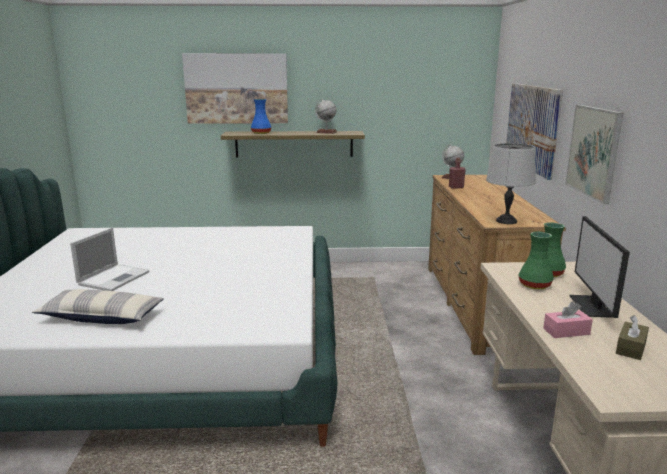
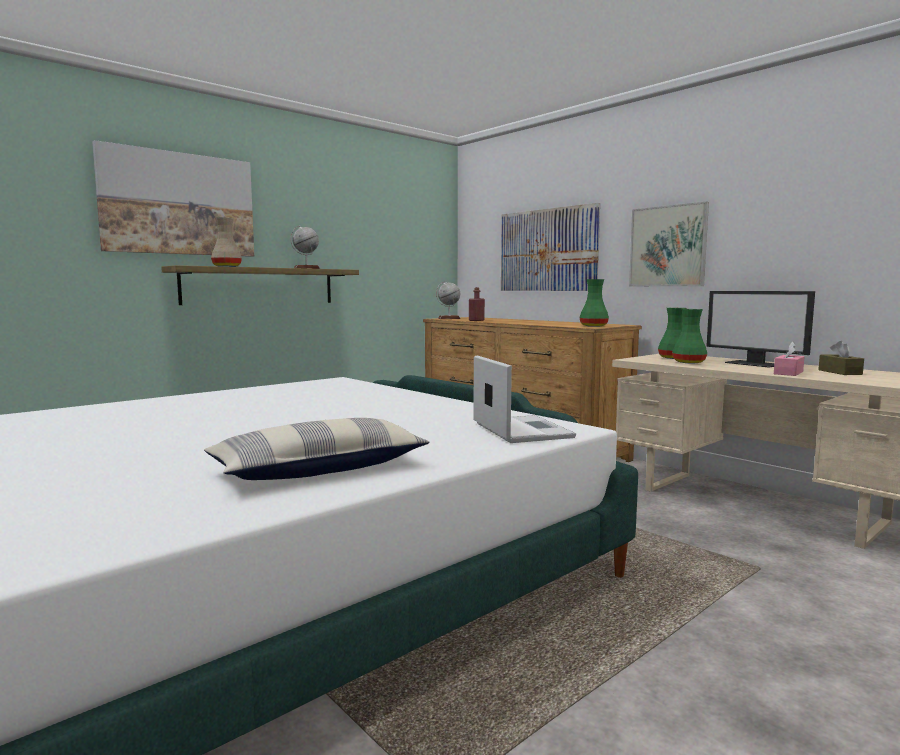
camera: 40 degrees left, 10 degrees down
(114, 278) = (209, 442): laptop -> laptop (520, 430)
(261, 133) = (226, 266): blue vase -> beige vase
(506, 221) = (593, 326): grey table lamp -> green vase

